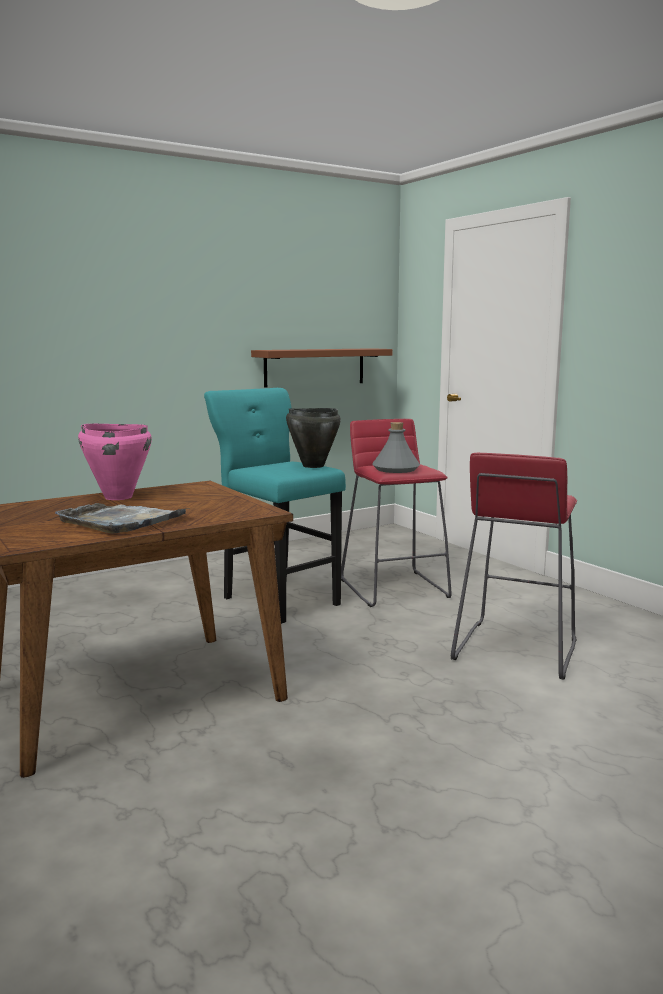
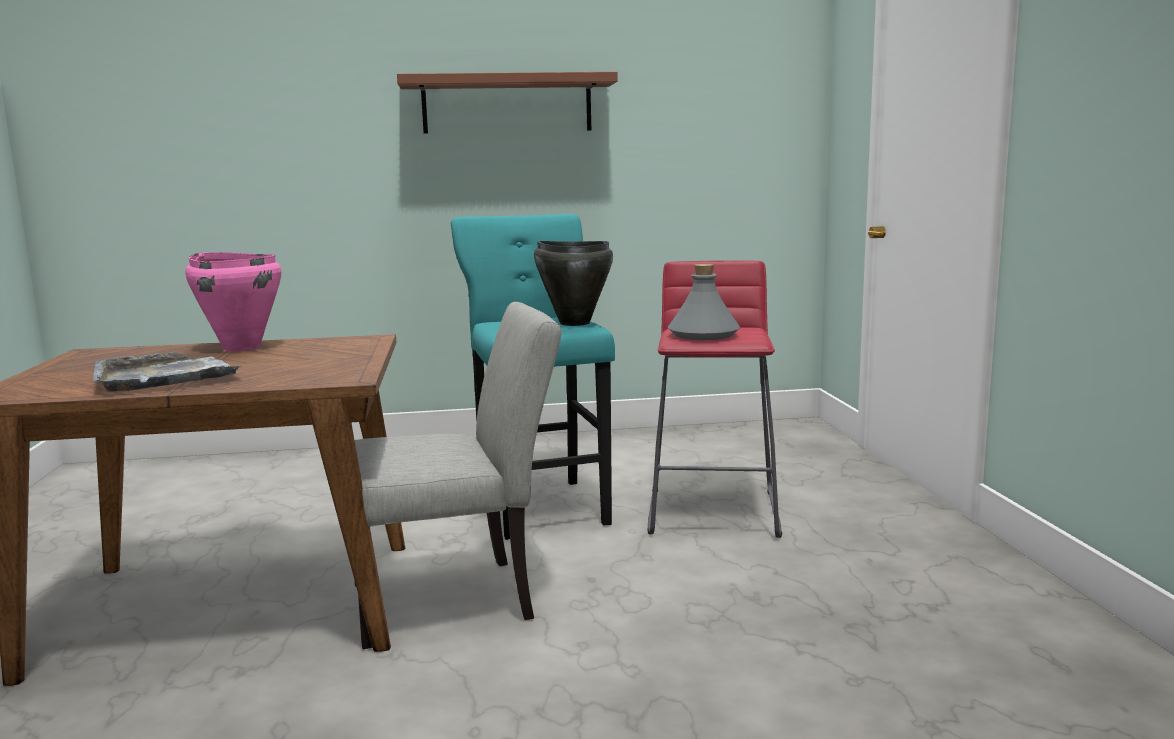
camera: 25 degrees right, 0 degrees up
(294, 663) = (458, 598): none -> grey chair
(315, 367) = (688, 189): brown shelf -> brown shelf (507, 105)
(514, 649) = (793, 639): red stool -> none

